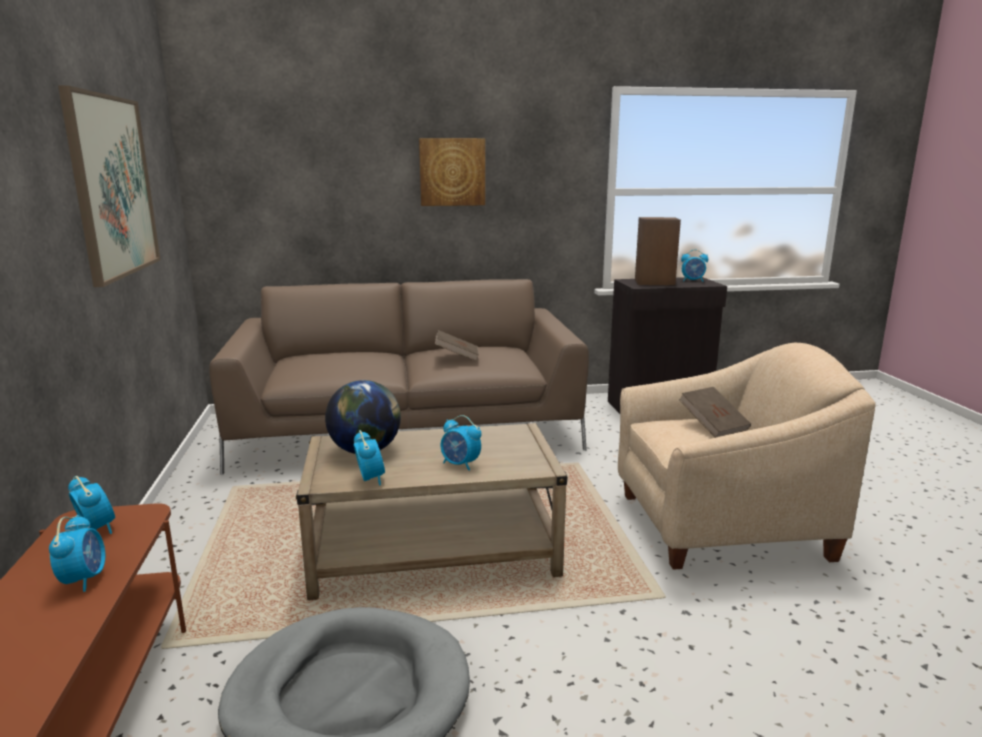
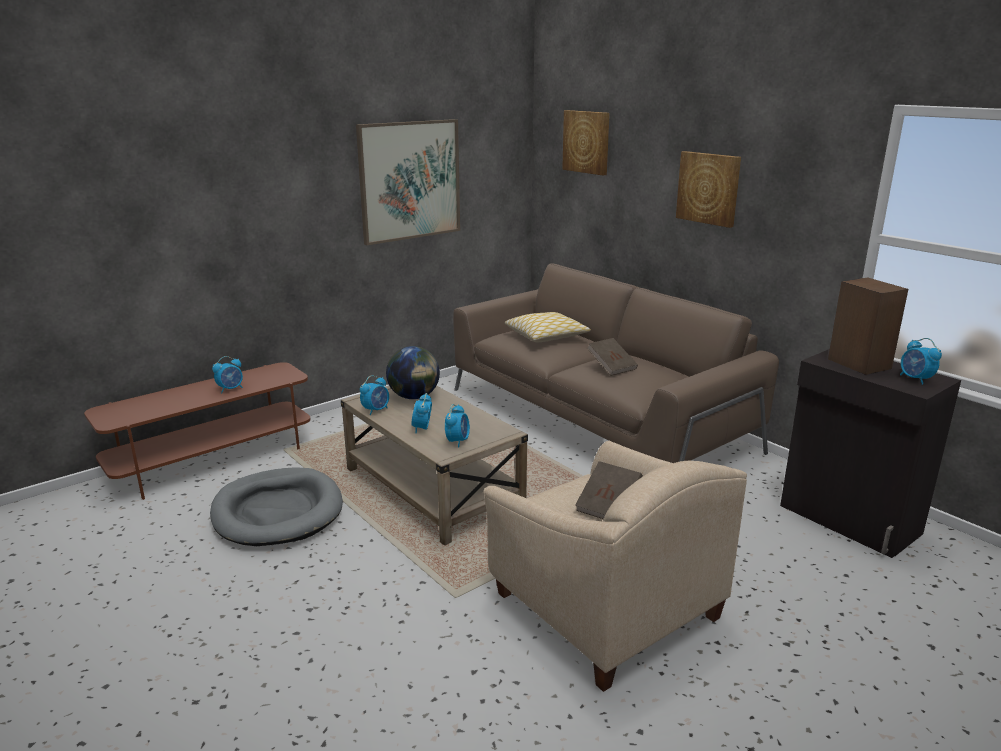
camera: 60 degrees right, 5 degrees up
(96, 529) = (272, 373): alarm clock -> alarm clock (457, 441)
(277, 139) = (587, 142): none -> picture
(336, 359) = (546, 336): none -> pillow

